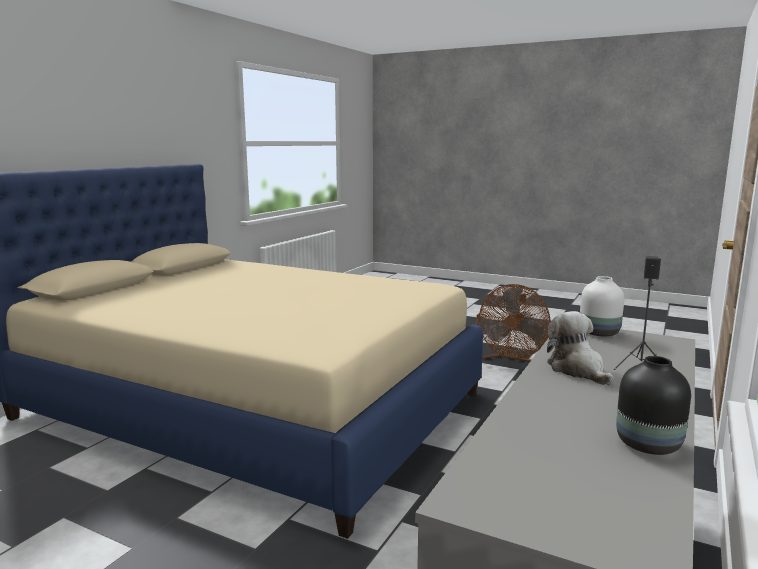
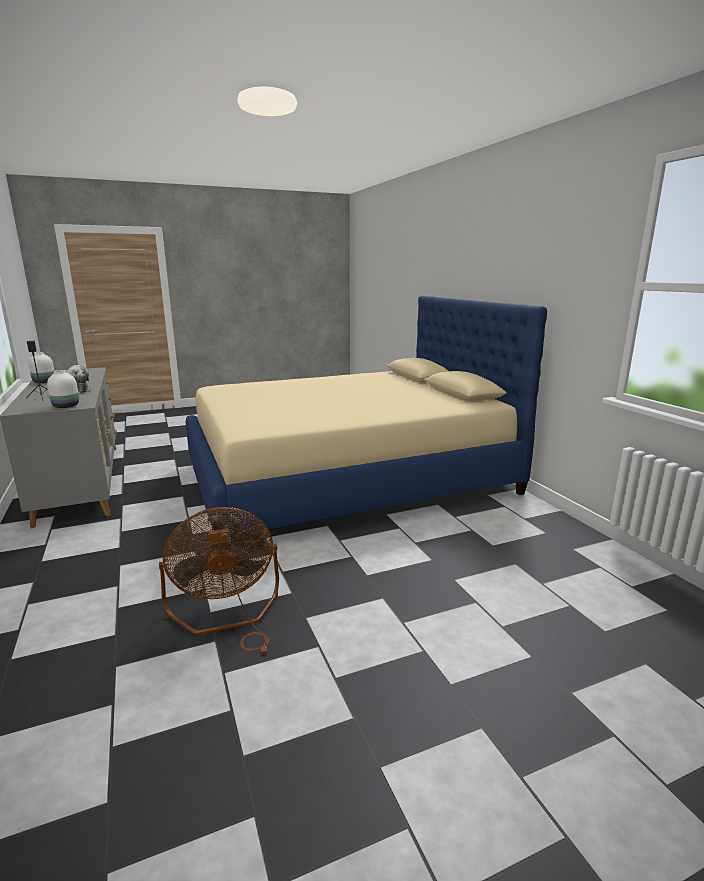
camera: 130 degrees right, 5 degrees up
(648, 443) = (44, 382): black vase -> white vase

